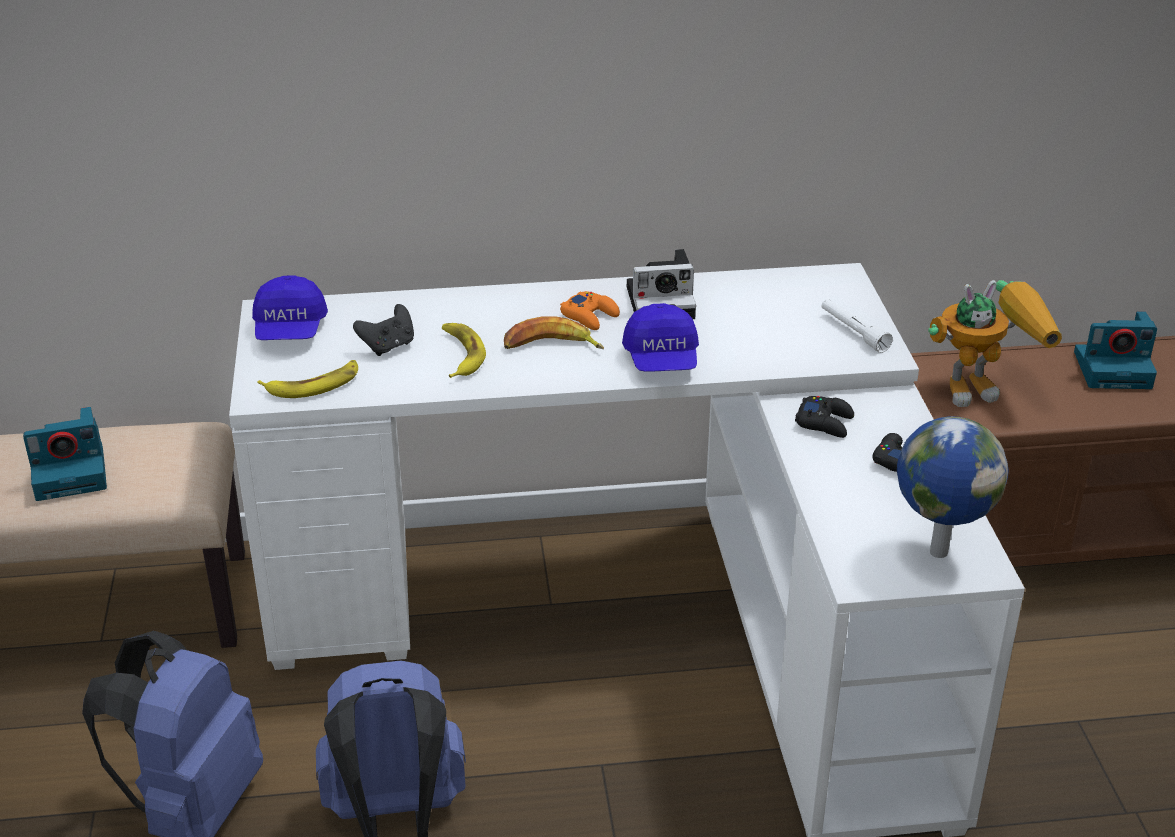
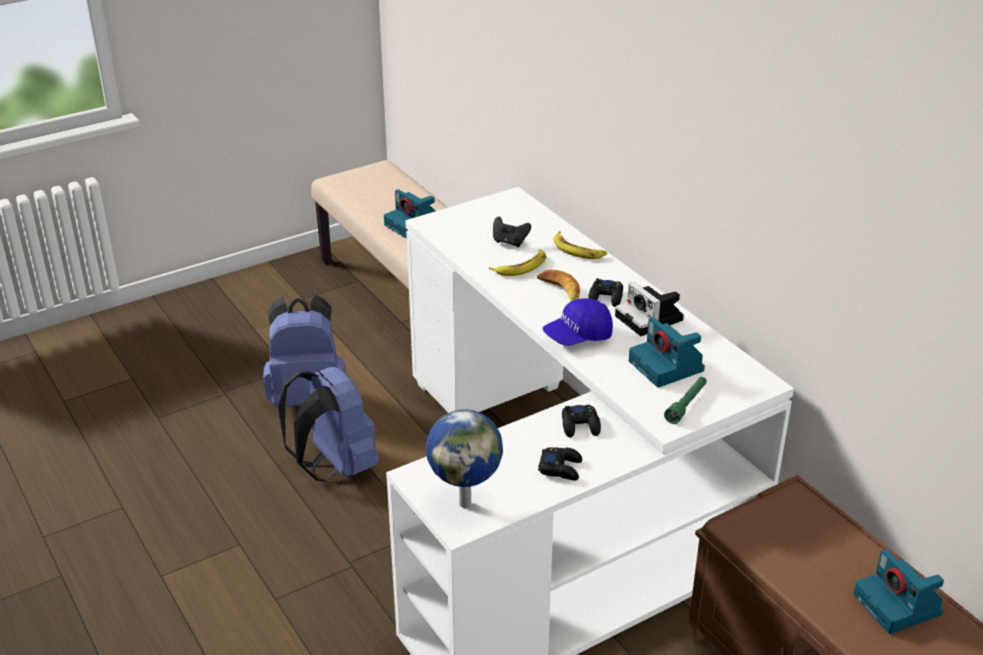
camera: 65 degrees right, 0 degrees up
(290, 330) = (499, 209): blue cap -> none
(314, 385) = (452, 233): banana -> banana (577, 250)
(590, 316) = (606, 297): orange game controller -> black game controller
(770, 321) = (667, 366): none -> camera
(853, 332) = (686, 405): white flashlight -> green flashlight
(985, 387) = (796, 533): toy robot -> none

